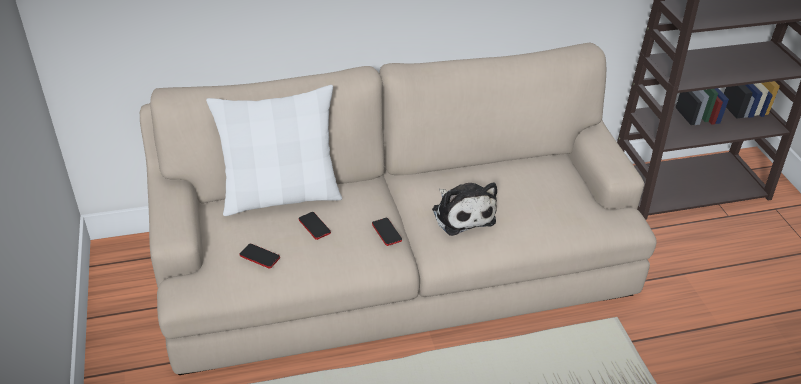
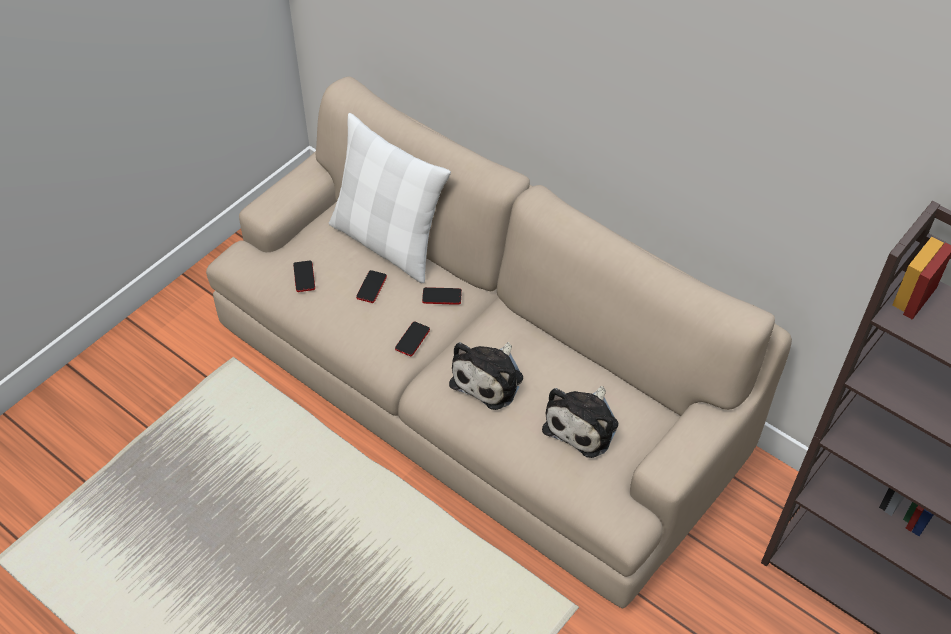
camera: 55 degrees right, 10 degrees up
(364, 197) = (442, 296): none -> phone
(543, 193) = (583, 424): none -> plush toy

